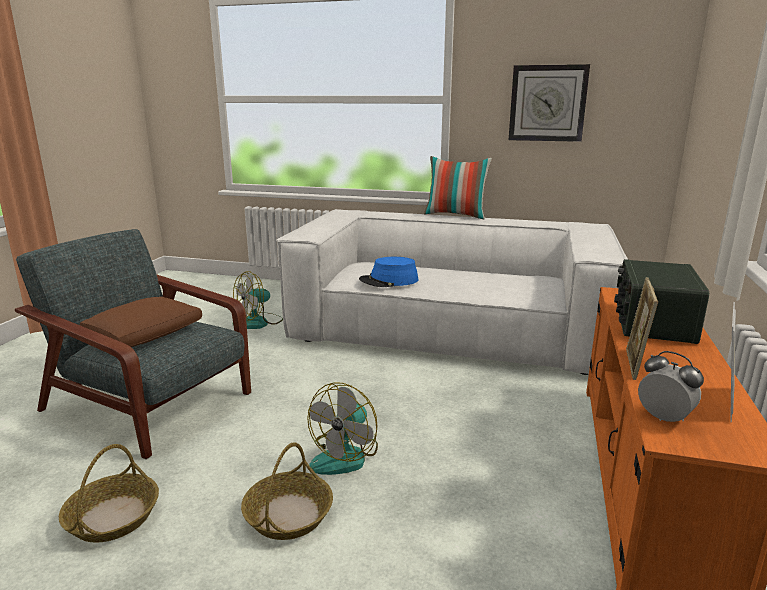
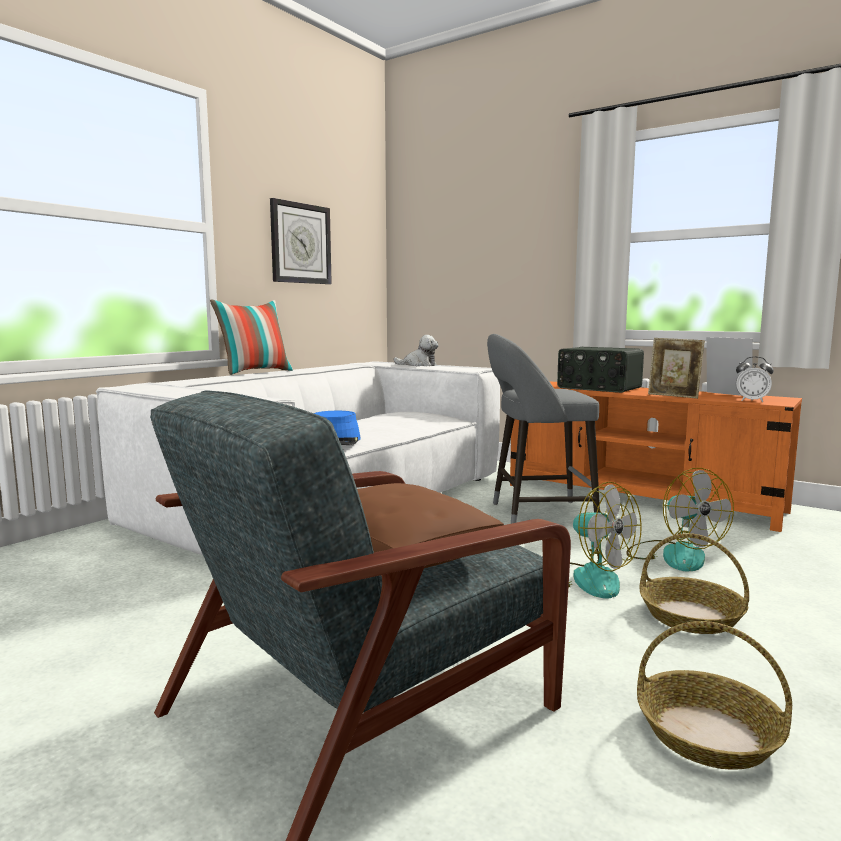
camera: 70 degrees left, 10 degrees down
(258, 322) = (131, 594): fan -> fan (674, 555)
(495, 417) = (536, 516): none -> grey stool
(596, 238) = (419, 365): none -> plush toy
(664, 418) = (751, 401): alarm clock -> alarm clock turned 135 degrees counterclockwise

